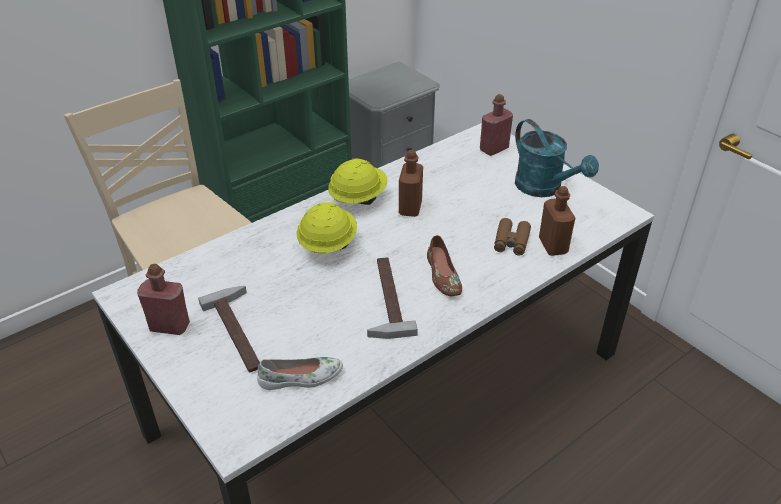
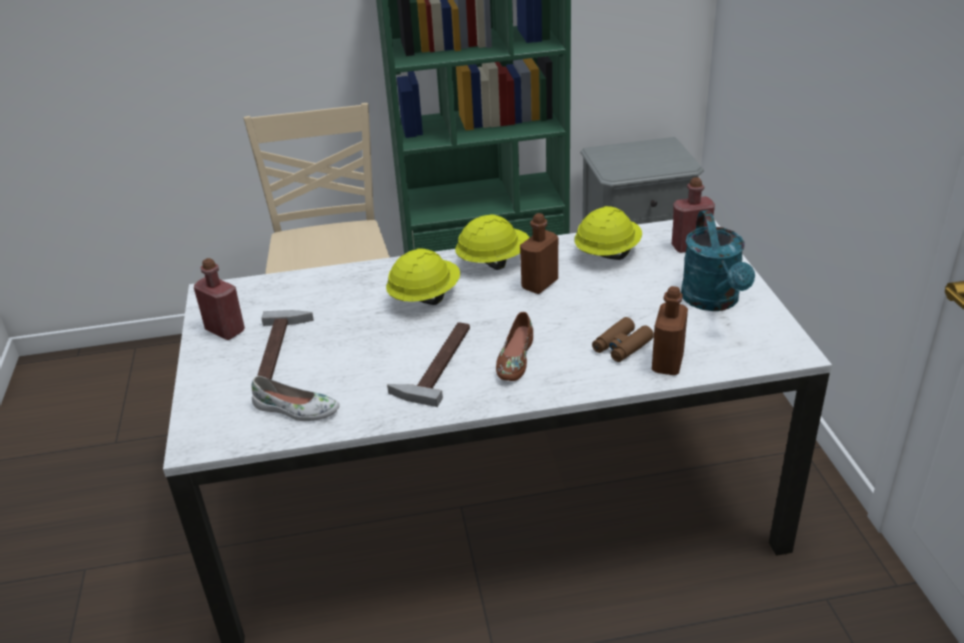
camera: 30 degrees right, 5 degrees down
(440, 169) = (607, 254): none -> yellow hard hat

